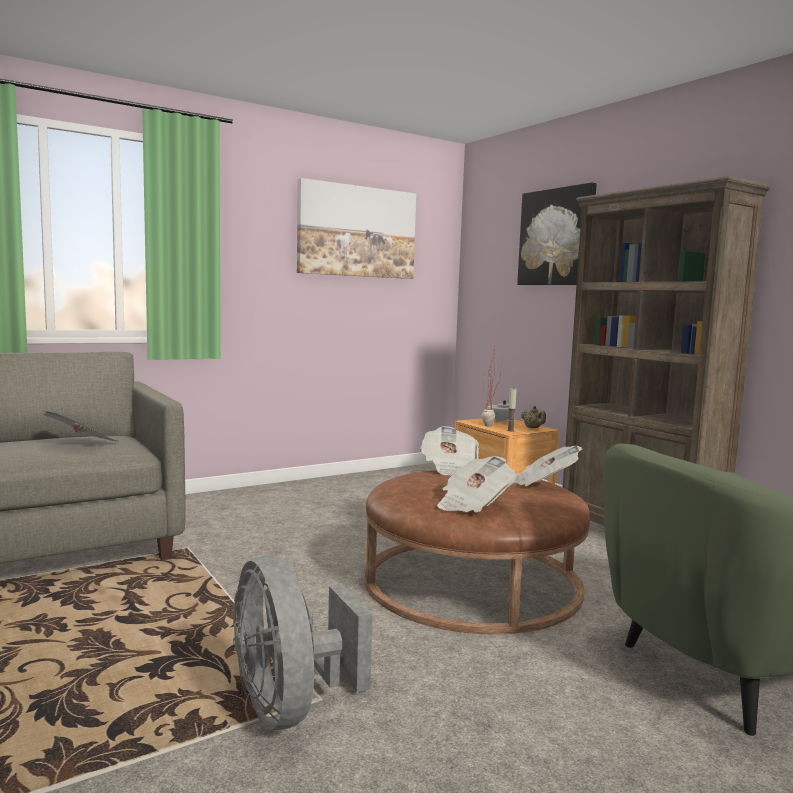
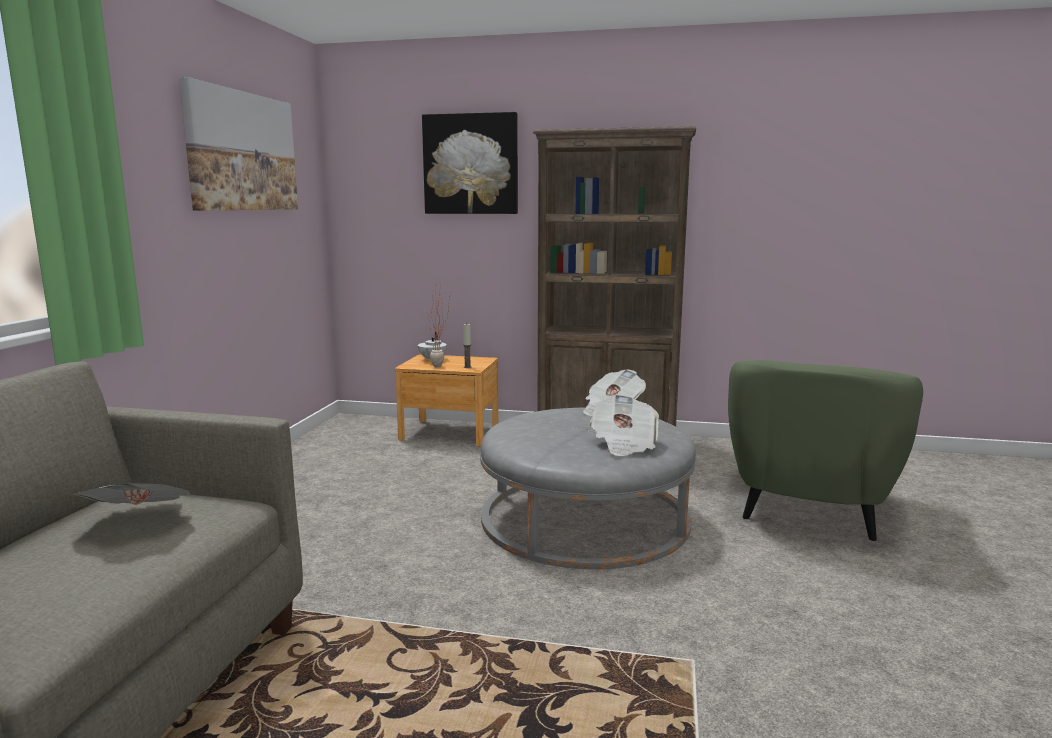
camera: 45 degrees left, 5 degrees up
(290, 707) = (689, 680): grey fan -> none
(449, 467) = (516, 417): newspaper -> none
(472, 581) = (585, 517): brown ottoman -> grey ottoman
(533, 428) = (476, 360): beige teapot -> none

